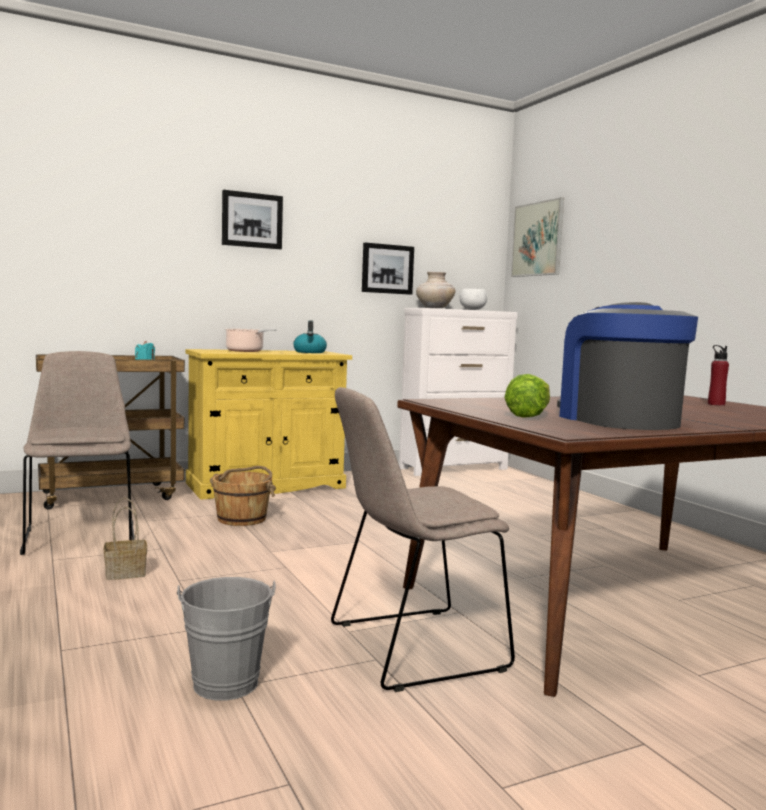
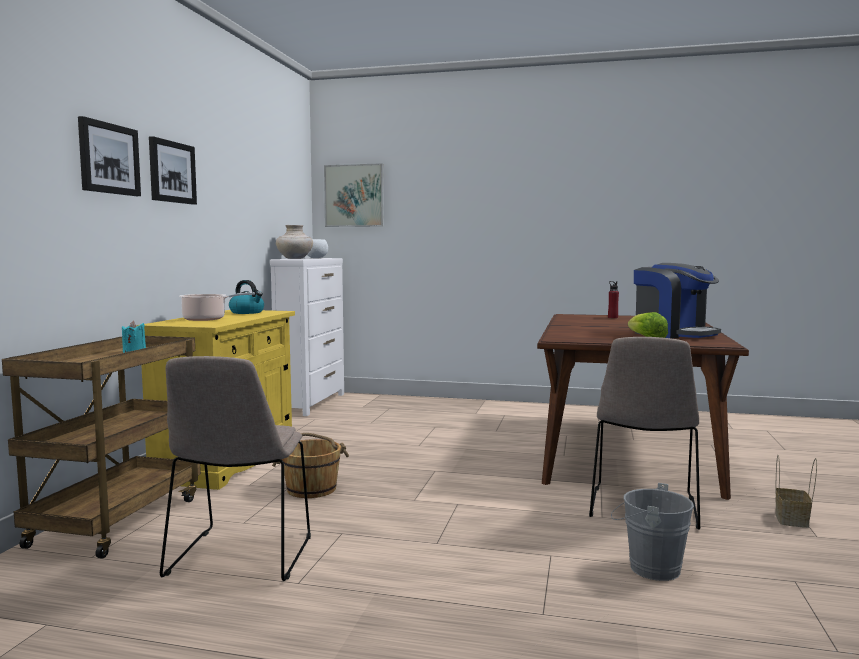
camera: 50 degrees left, 0 degrees up
(80, 535) = (239, 558): beige chair -> beige chair turned 105 degrees counterclockwise
(124, 574) = (389, 559): basket -> basket (792, 520)
(387, 269) = (256, 222): picture -> picture (108, 158)
(617, 420) = (673, 334): coffee machine -> coffee machine turned 150 degrees counterclockwise

